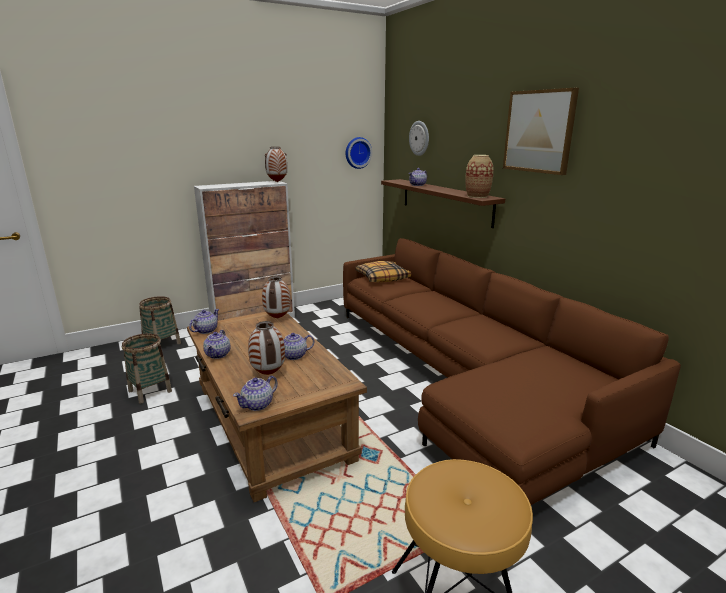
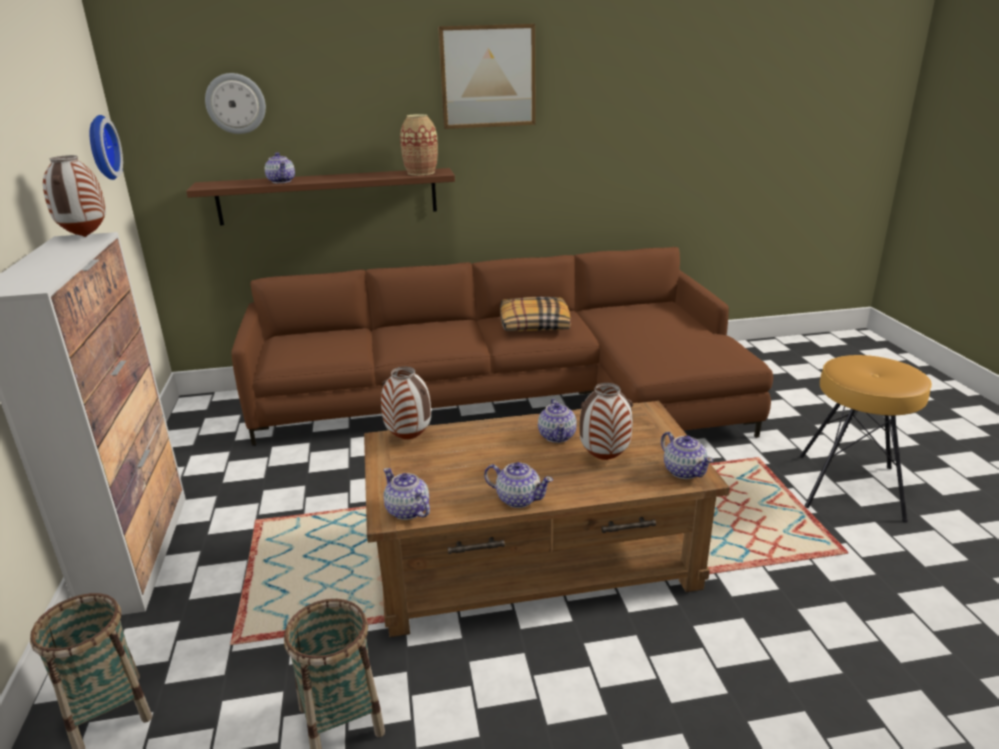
camera: 70 degrees left, 5 degrees up
(382, 278) = (298, 346): pillow -> pillow (533, 324)

